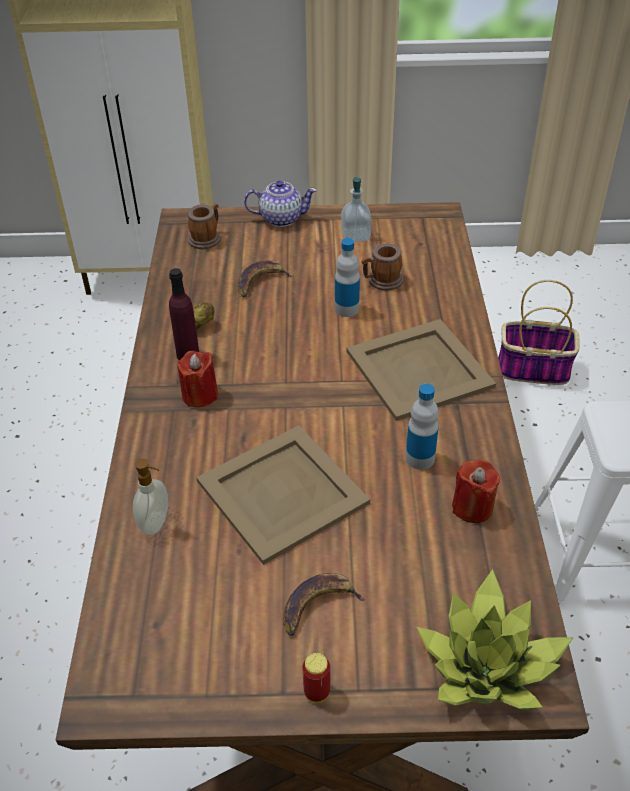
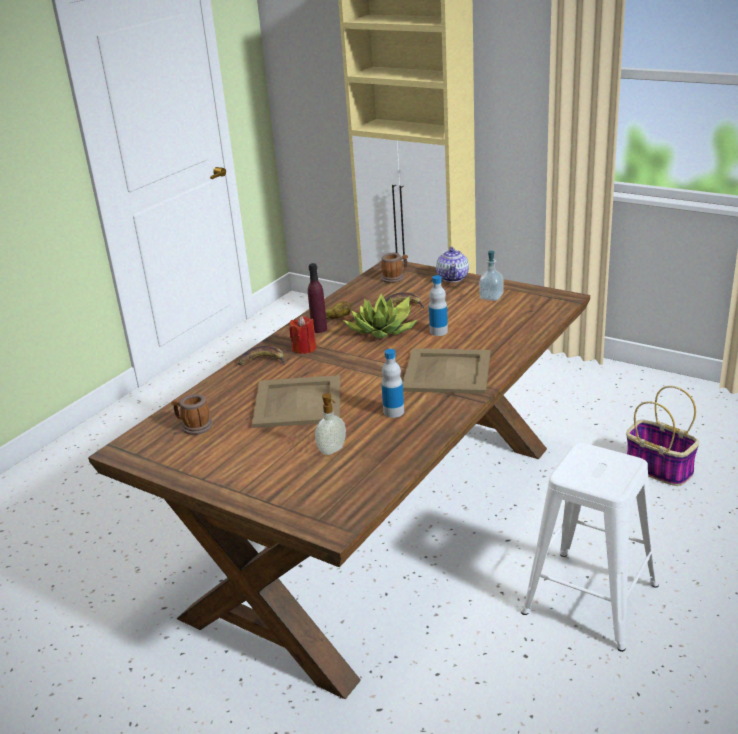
camera: 35 degrees right, 15 degrees down
(156, 523) = (220, 394): soap dispenser -> soap dispenser (333, 450)
(280, 218) = (453, 277): teapot -> teapot turned 60 degrees clockwise
(317, 692) = (218, 484): can -> none
(318, 605) = (260, 453): banana -> banana (263, 361)
(381, 281) = (478, 323): mug -> mug (193, 426)
(472, 507) = (396, 442): red candle -> none
(488, 665) = (318, 508): potted plant -> potted plant (383, 330)

